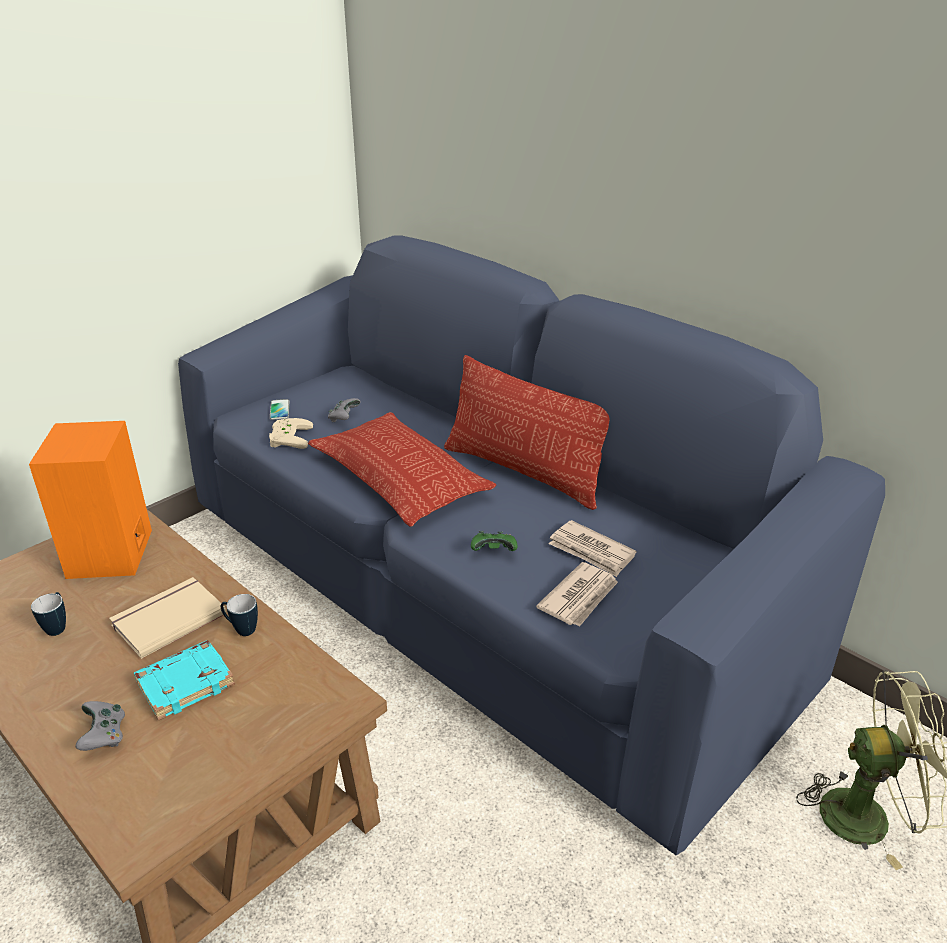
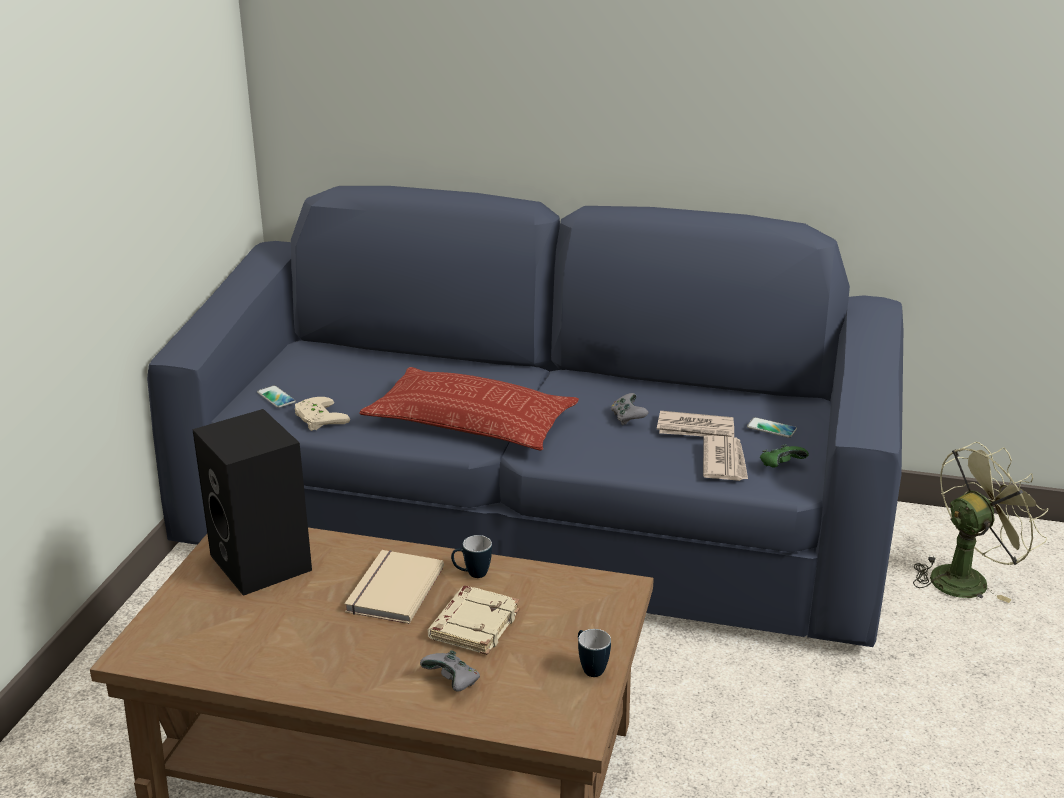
camera: 30 degrees left, 5 degrees down
(58, 626) = (292, 630): mug -> mug (590, 668)
(111, 555) = (263, 563): orange speaker -> black speaker
(186, 683) = (473, 625): turquoise book -> beige book
(344, 418) = (351, 388): grey game controller -> grey game controller (627, 418)
(494, 551) = (621, 452): green game controller -> green game controller (781, 466)
(524, 472) = (576, 387): pillow -> none
(666, 576) = (771, 428): none -> phone

